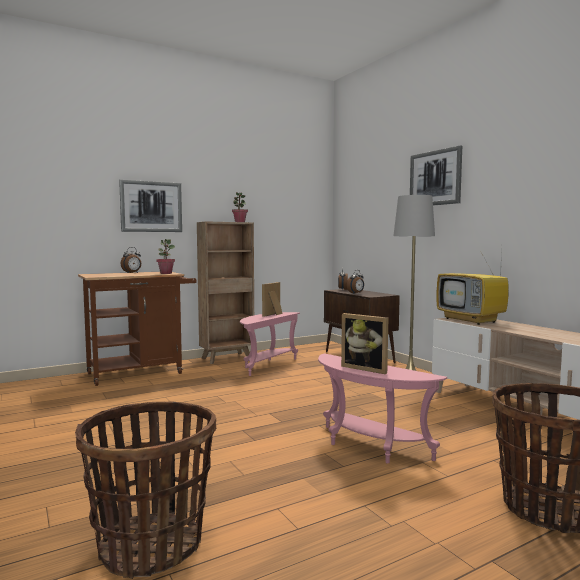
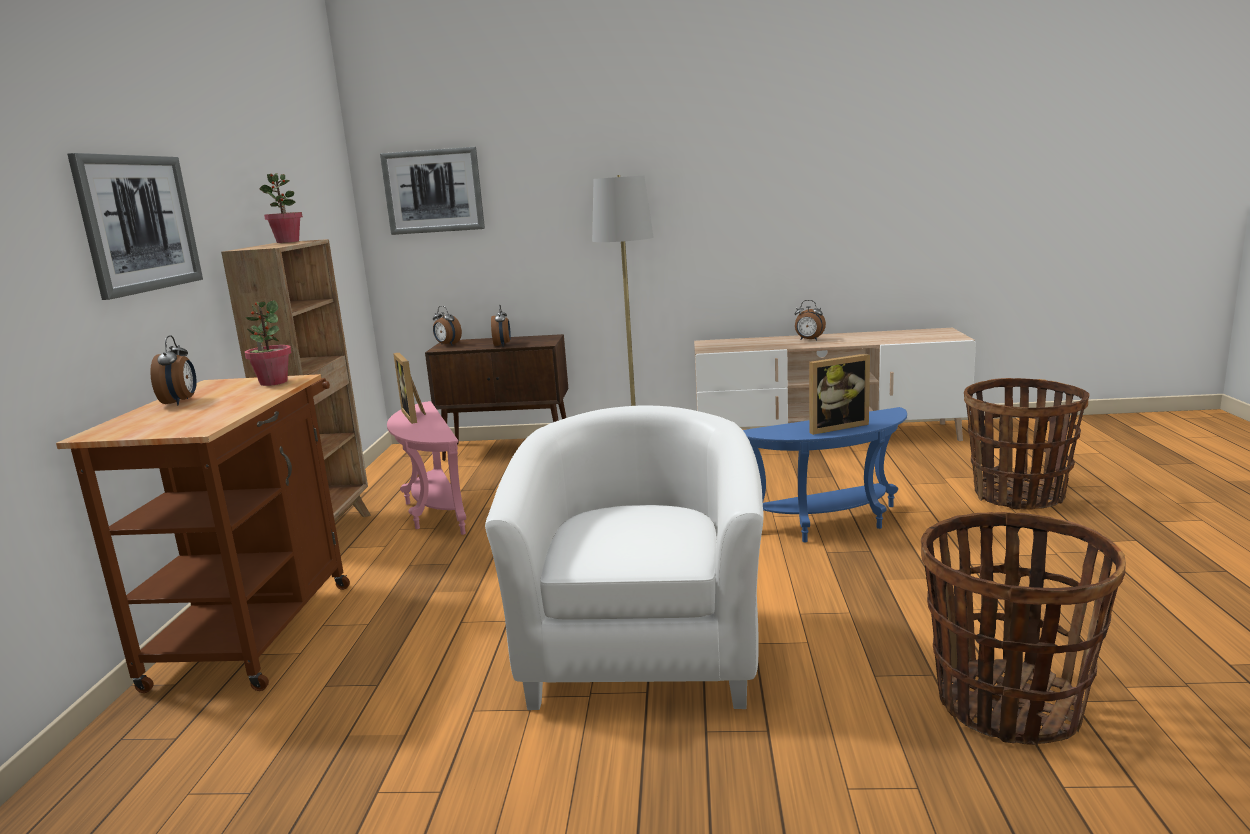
camera: 55 degrees left, 10 degrees up
(160, 434) = (642, 651): none -> white armchair
(368, 447) = (830, 525): pink side table -> blue side table
(435, 178) = (612, 146): picture -> picture (433, 191)
(472, 320) = (732, 345): television -> none
(530, 329) = (808, 340): none -> alarm clock

